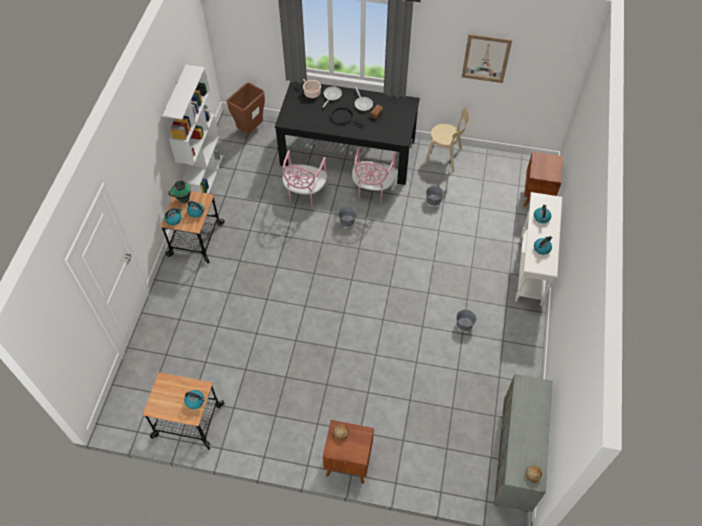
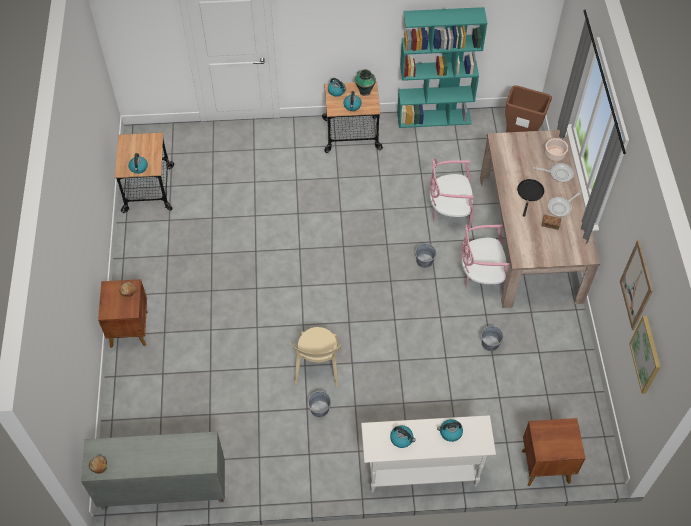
camera: 75 degrees right, 0 degrees up
(205, 178) = (434, 118): white bookcase -> turquoise bookcase
(348, 151) = (529, 238): black dining table -> beige dining table
(445, 157) = (567, 343): beige chair -> beige chair (317, 369)
(531, 77) = (646, 354): none -> picture

